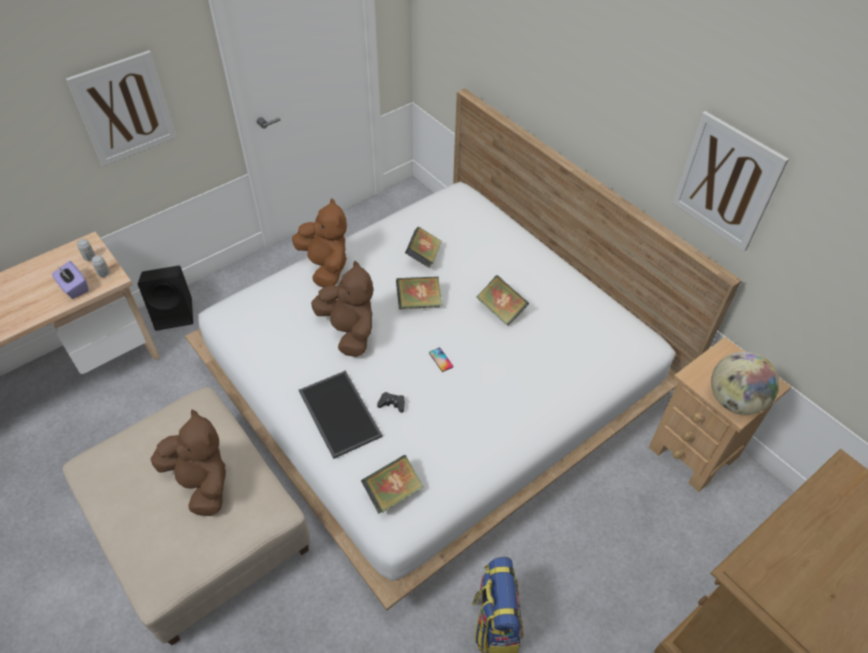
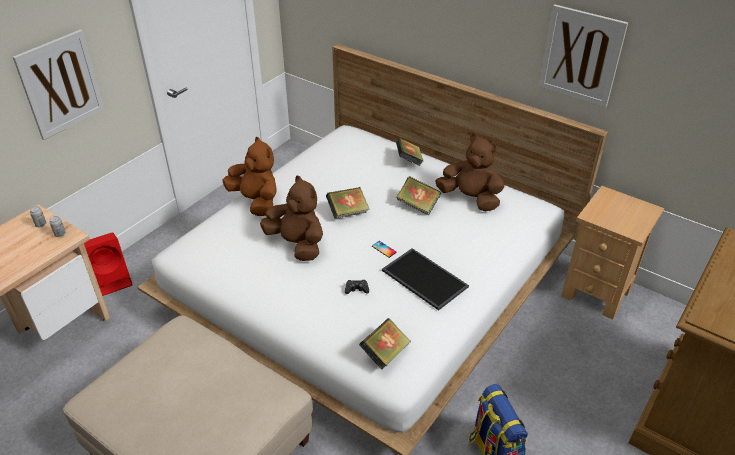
camera: 15 degrees left, 10 degrees down
(74, 288) = (35, 250): purple tissue box -> none
(175, 313) = (112, 280): black speaker -> red speaker
(201, 483) = (207, 388): brown plush toy -> brown plush toy (470, 199)
(338, 413) = (312, 306): tray -> tray (423, 279)
(423, 257) = (338, 180): book -> book (409, 161)
(734, 401) = (628, 225): globe -> none

